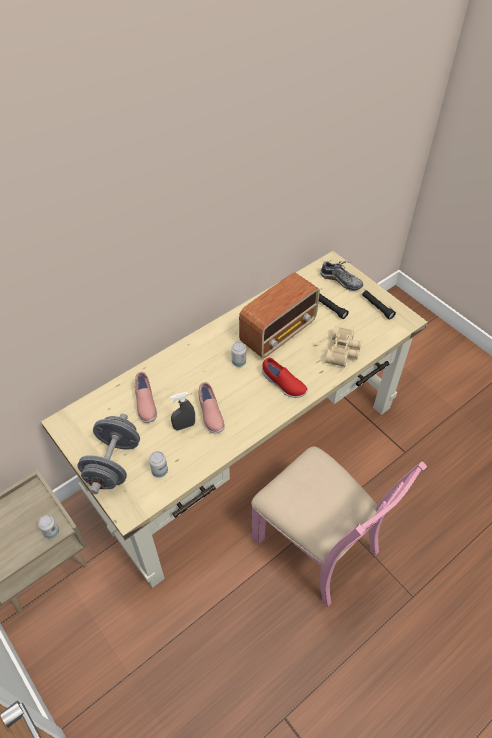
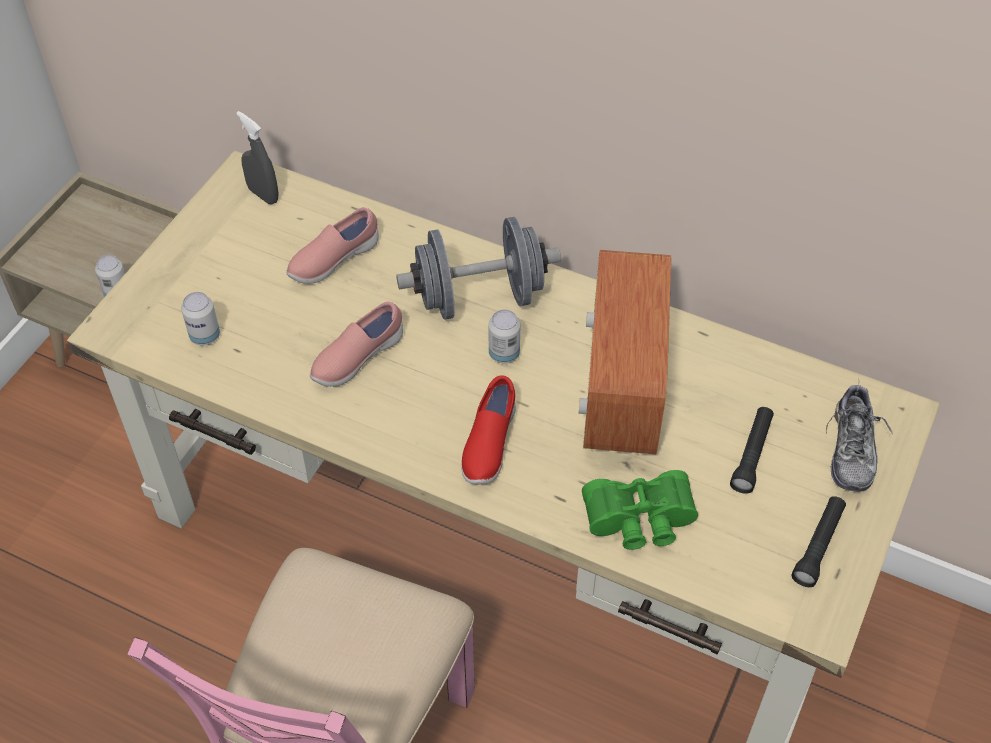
camera: 65 degrees right, 0 degrees up
(113, 464) = (193, 271): grey dumbbell -> grey dumbbell (479, 297)
(184, 426) = (313, 331): grey spray bottle -> grey spray bottle (263, 195)
(279, 332) = (622, 389): radio -> radio turned 75 degrees clockwise
(343, 351) = (640, 521): beige binoculars -> green binoculars

